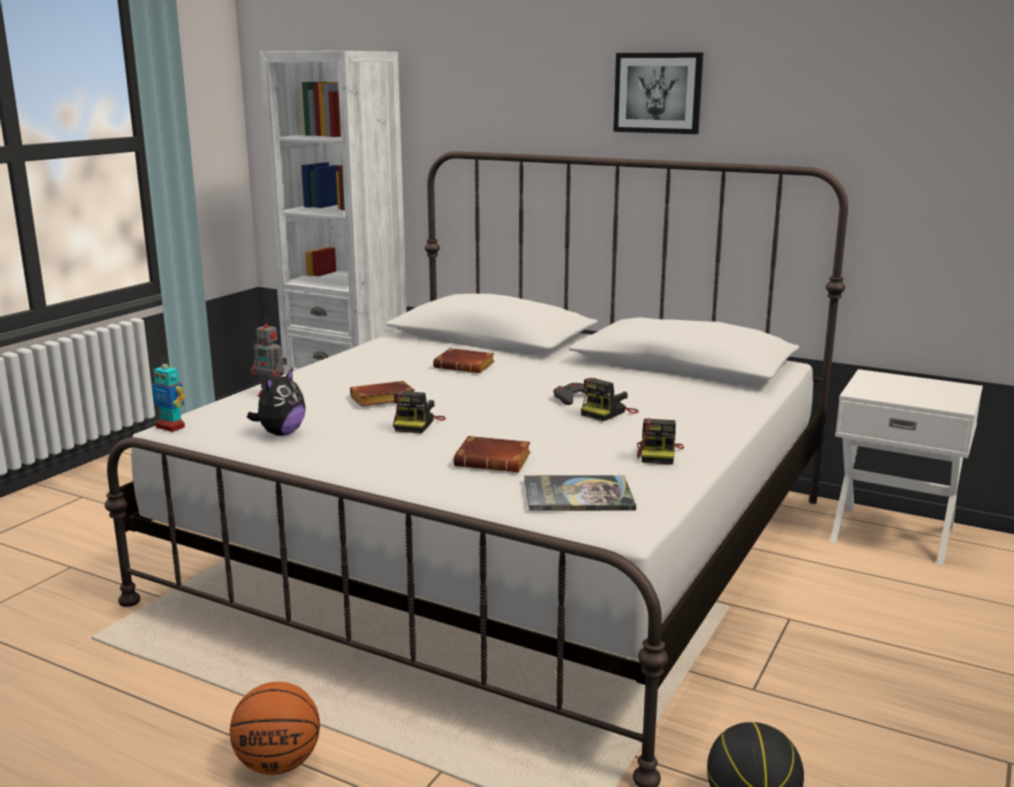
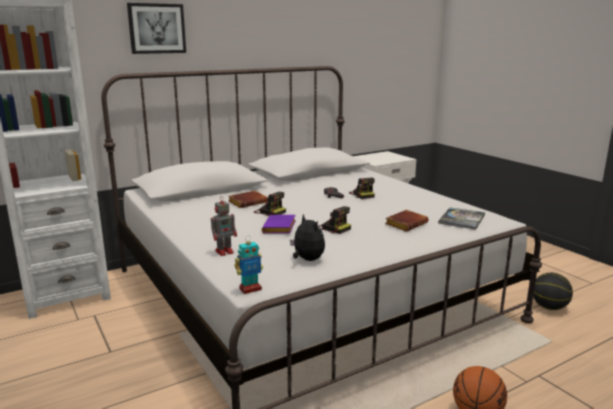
camera: 60 degrees left, 0 degrees up
(381, 400) = (280, 228): brown book -> purple book
(658, 93) = (248, 31): picture -> picture (157, 28)
(658, 454) = (424, 199): camera -> camera (269, 212)

